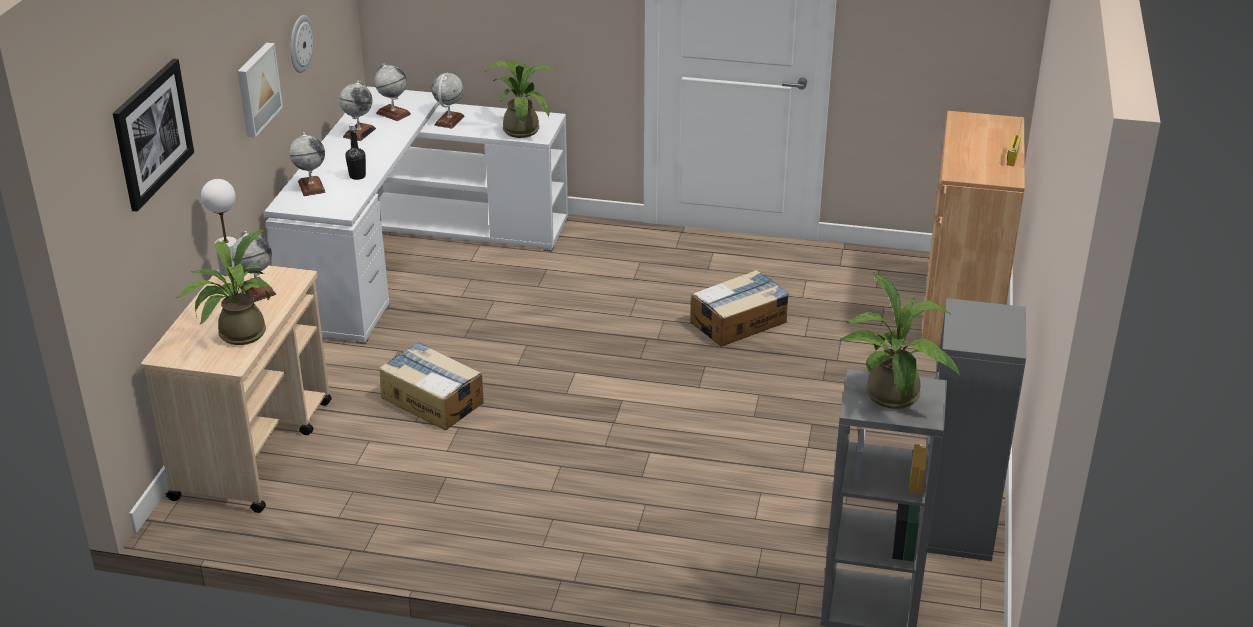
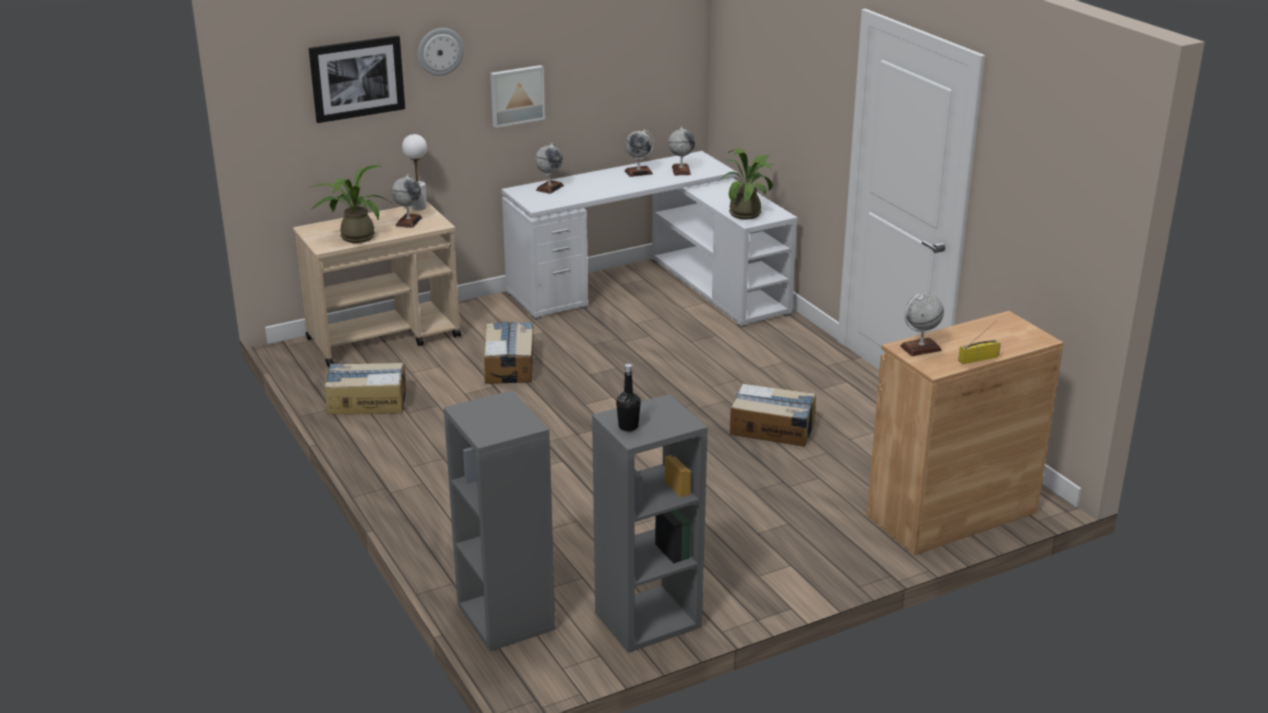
camera: 50 degrees right, 5 degrees down
(300, 43) = (595, 82): wall clock -> wall clock (440, 51)
(357, 176) = (585, 193): black bottle -> black bottle (628, 426)
(371, 518) = (366, 401): none -> cardboard box
(449, 121) = (715, 191): globe -> globe (920, 348)
(895, 399) = (493, 418): potted plant -> none

